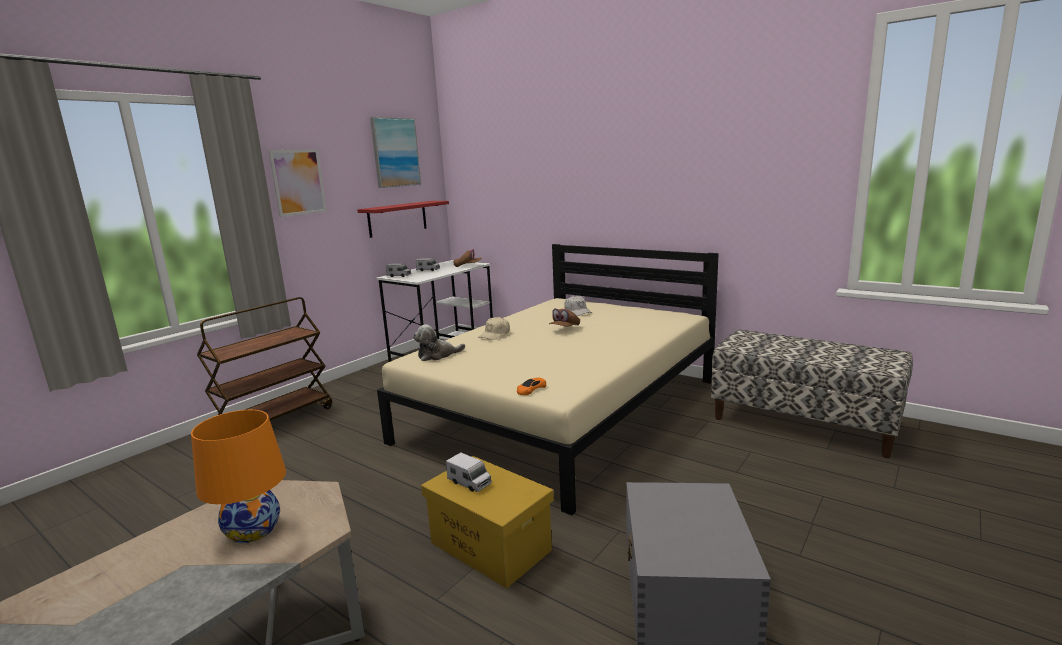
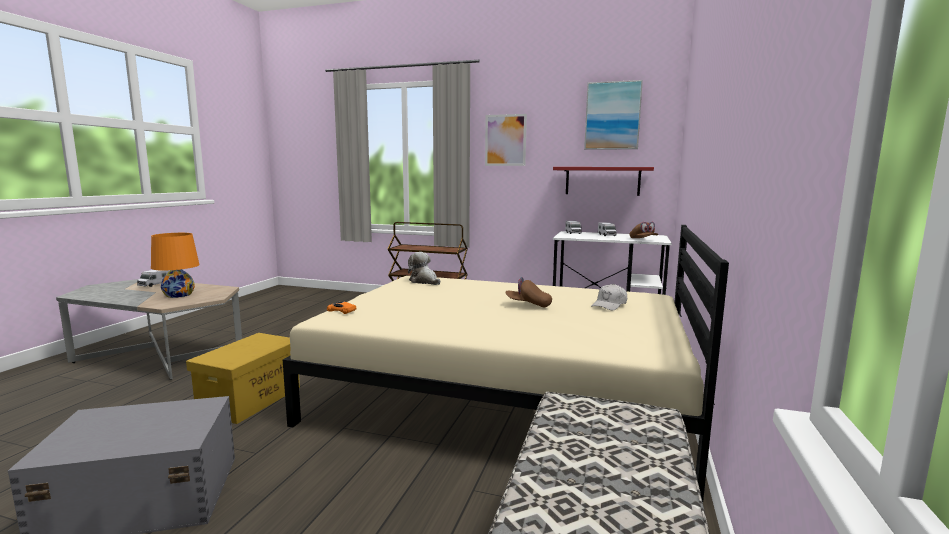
camera: 70 degrees right, 5 degrees down
(469, 482) = (254, 343): toy truck -> toy truck (154, 284)
(495, 335) = (491, 288): beige cap -> none

